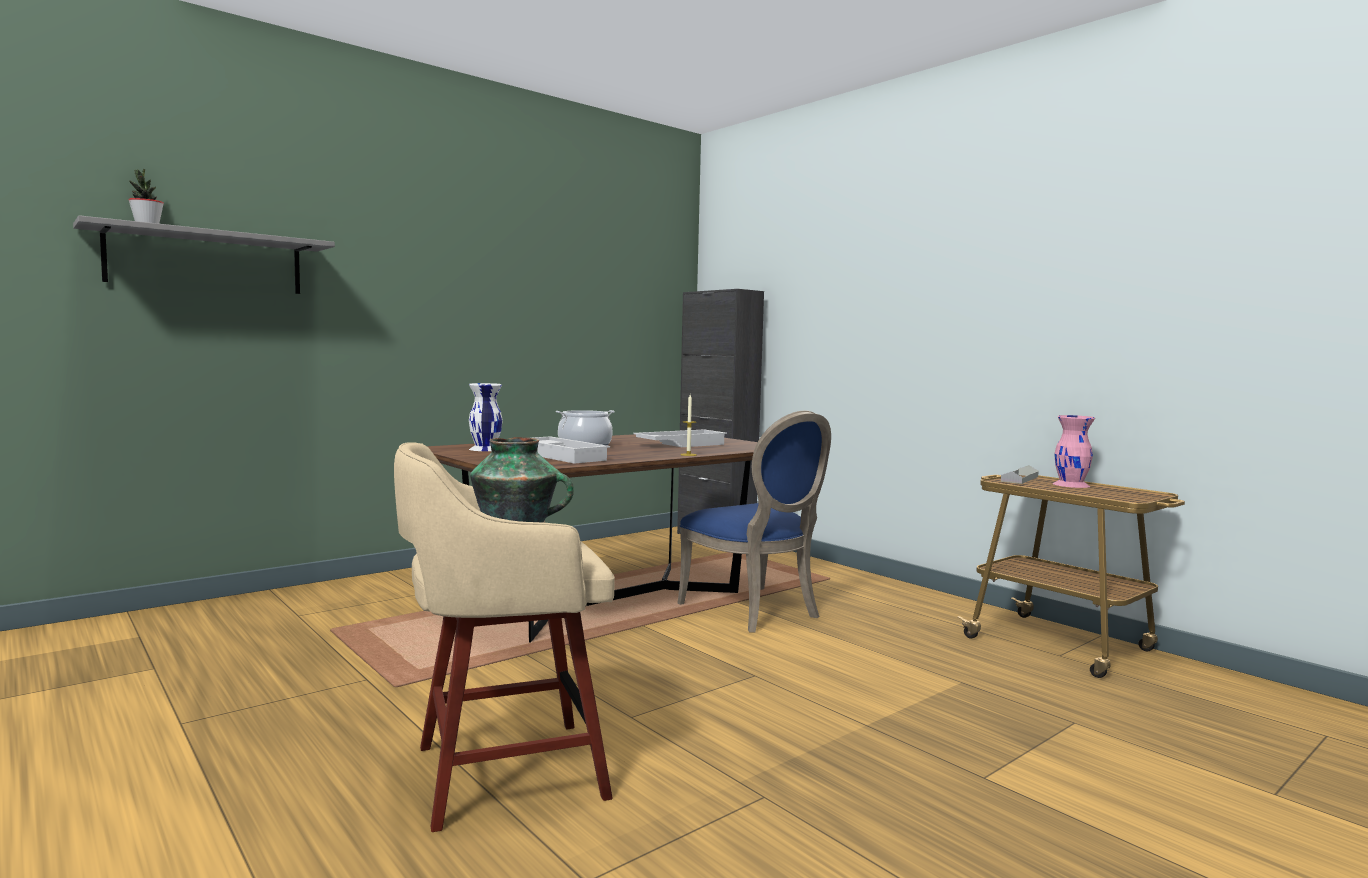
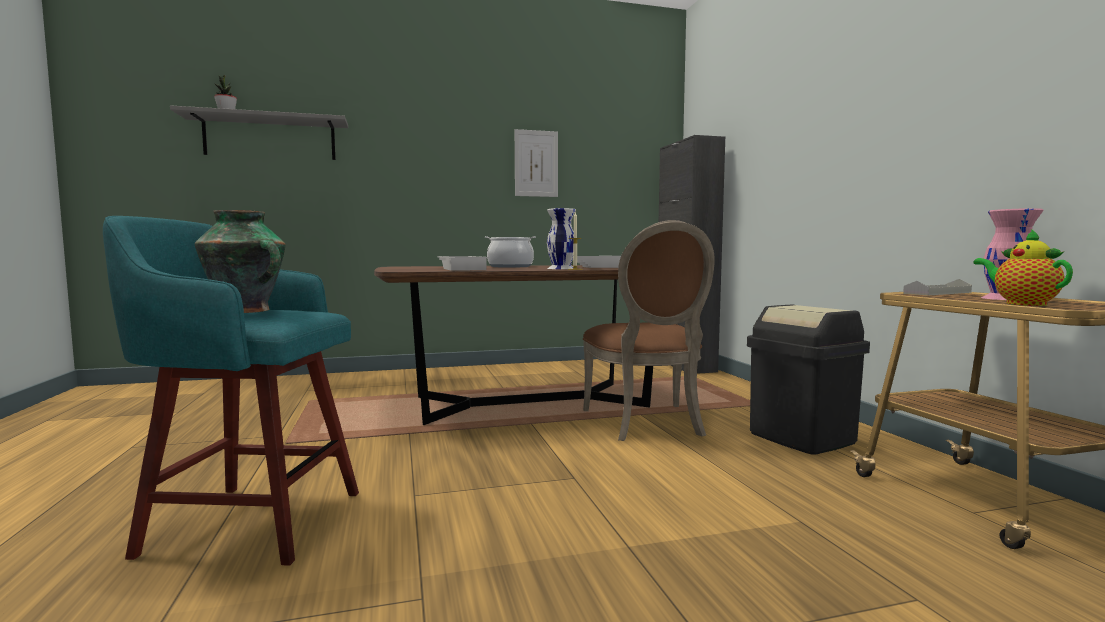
camera: 25 degrees right, 0 degrees up
(485, 449) = (423, 267): white vase -> white vase (560, 268)
(502, 773) = (249, 522): beige stool -> turquoise stool
(547, 304) = (536, 163): none -> picture
(755, 611) = (647, 424): blue chair -> brown chair
(897, 608) = (802, 438): none -> black trash can
(1092, 493) = (1021, 304): none -> teapot

